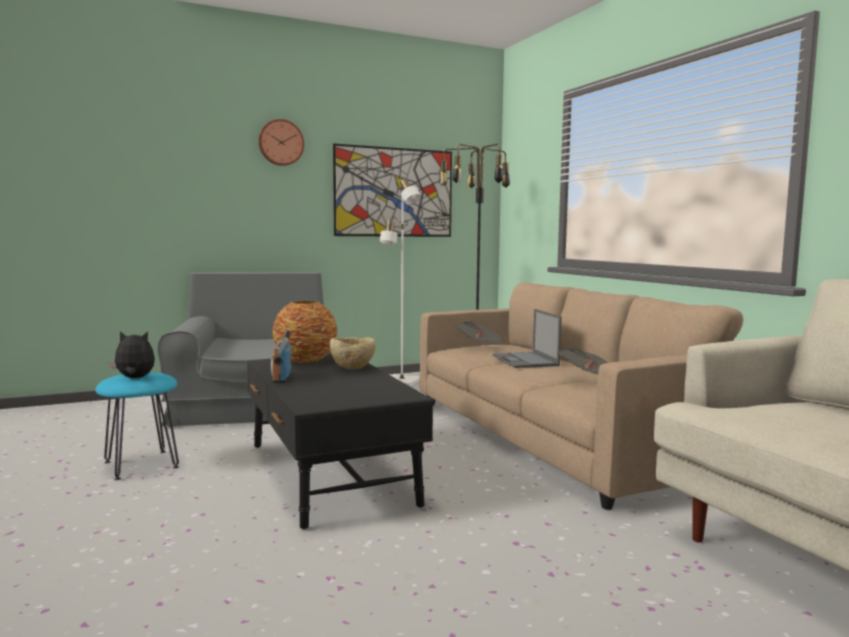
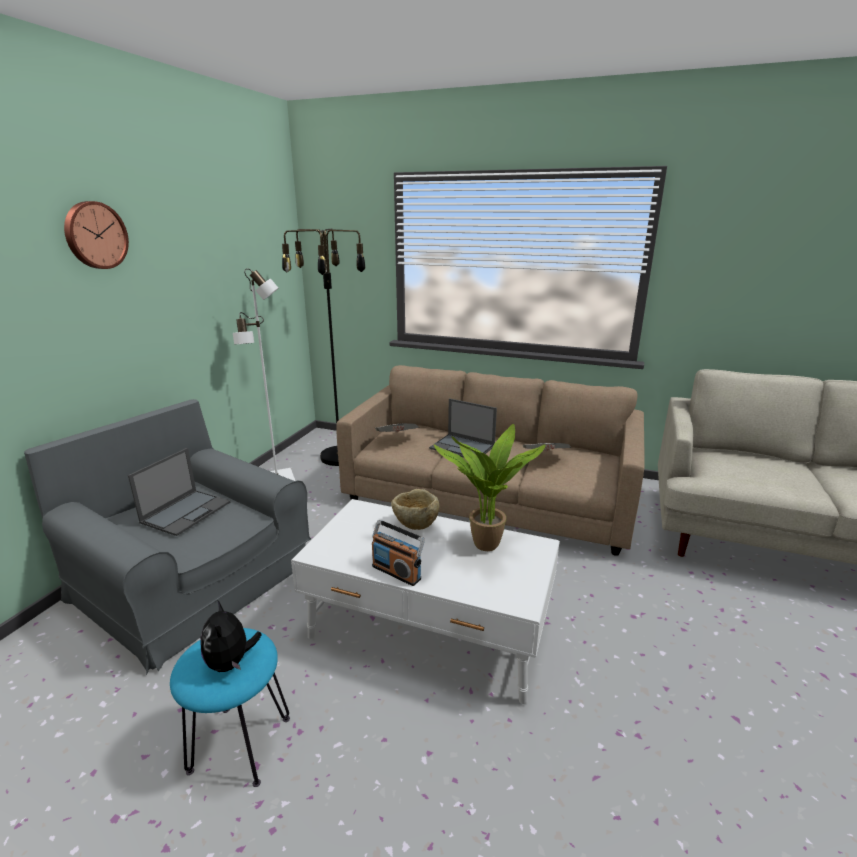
camera: 45 degrees left, 15 degrees up
(134, 378) = (231, 662): plush toy -> plush toy turned 60 degrees counterclockwise
(262, 343) = (187, 512): none -> laptop
(305, 360) = (348, 531): vase -> none
(330, 474) = (430, 629): black coffee table -> white coffee table
(366, 386) = (488, 548): none -> potted plant
(394, 192) = (223, 280): picture -> none

